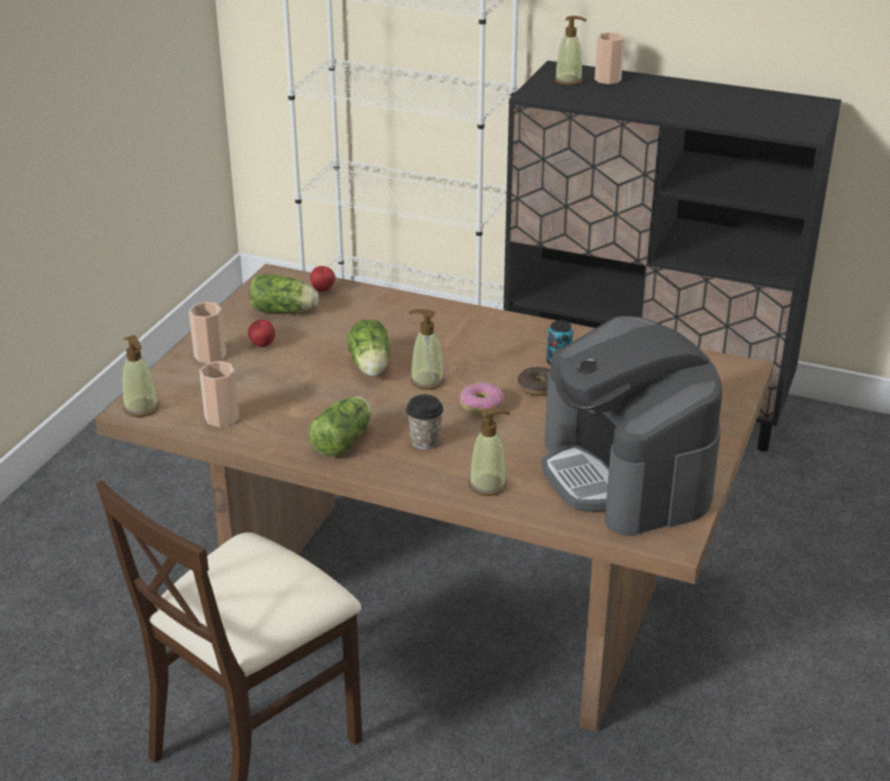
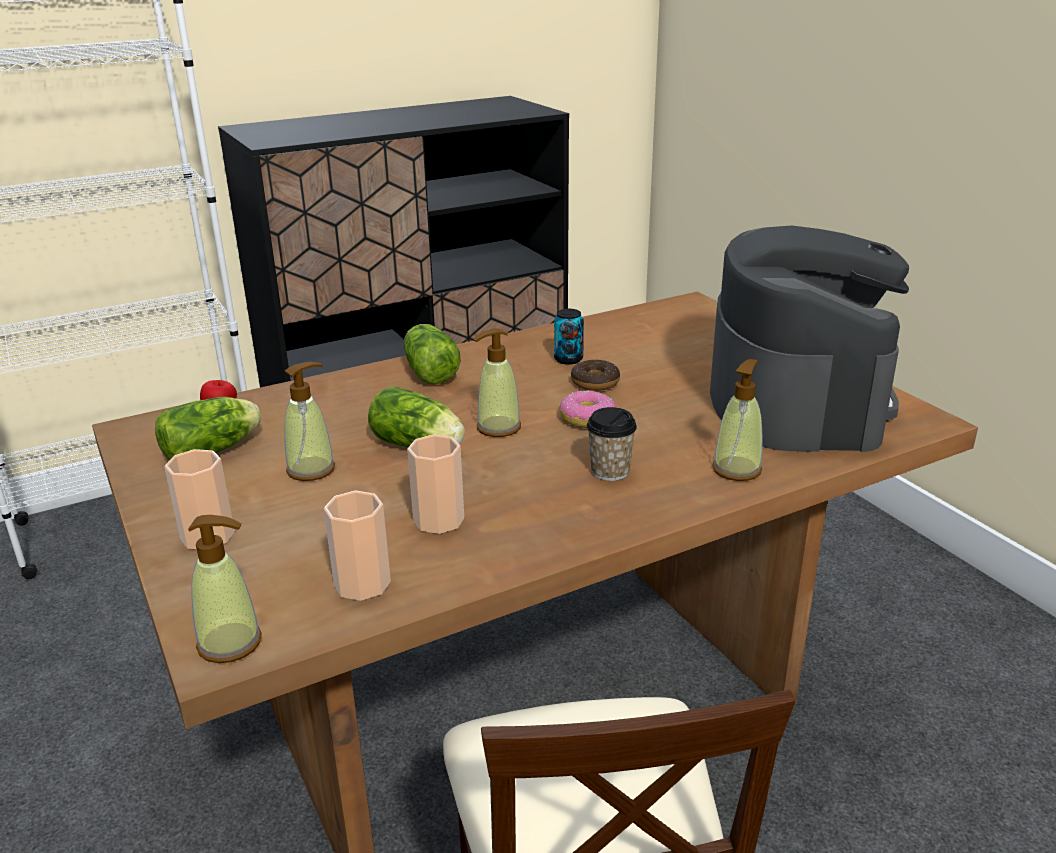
camera: 50 degrees left, 5 degrees down
(262, 346) = (257, 492): apple -> none
(345, 440) = (540, 516): lettuce -> lettuce (429, 371)
(568, 81) = (276, 130): soap dispenser -> soap dispenser (311, 469)
(607, 79) = (309, 122): cup -> cup (438, 520)
(626, 474) = (796, 400): coffee machine -> coffee machine turned 105 degrees counterclockwise

